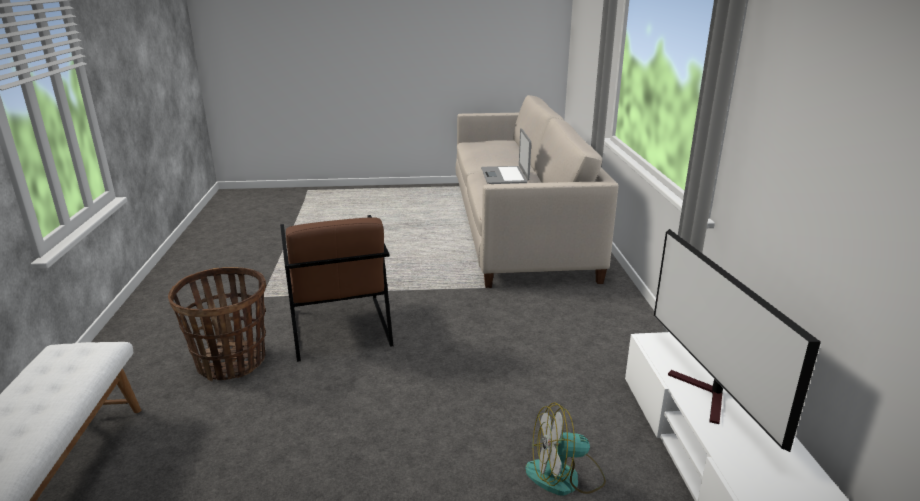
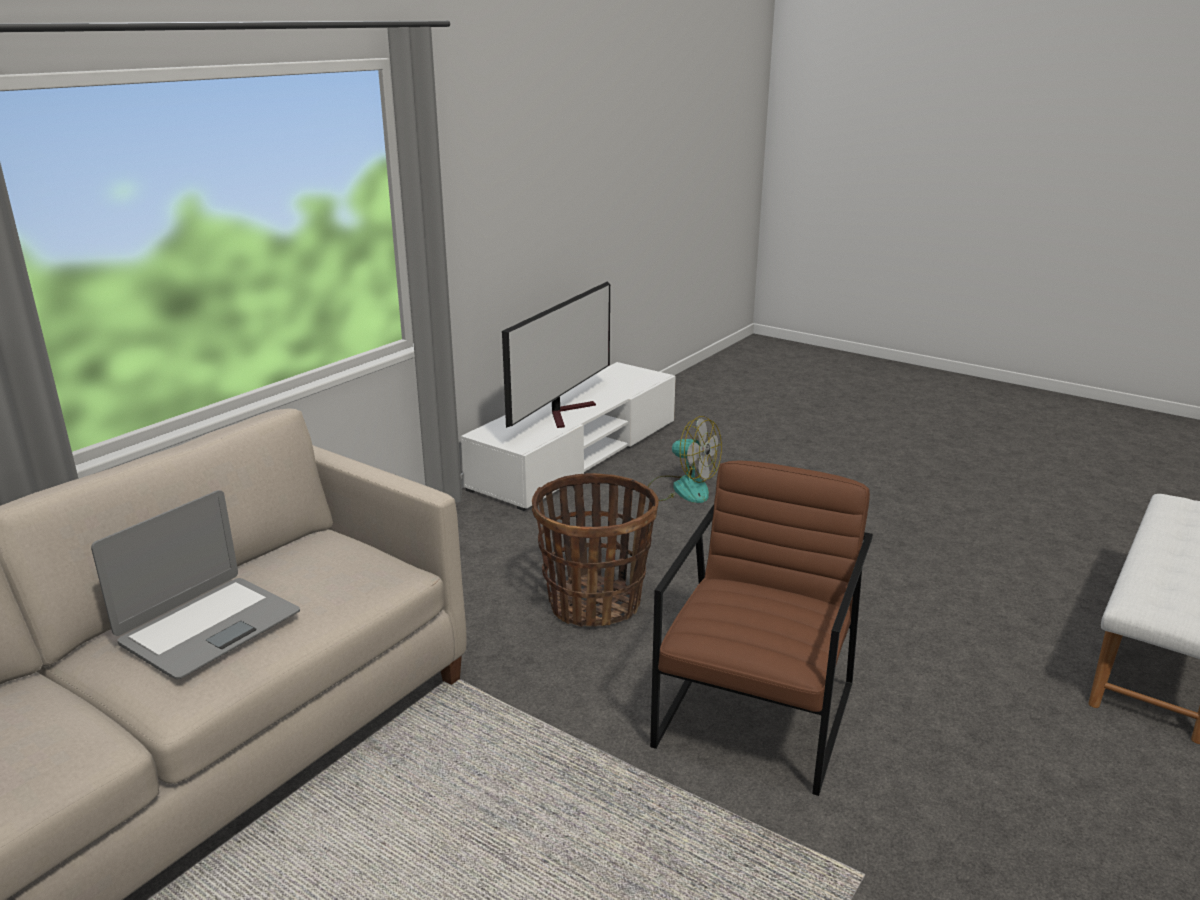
camera: 140 degrees left, 0 degrees up
(231, 362) = (953, 726): basket -> basket (594, 604)

